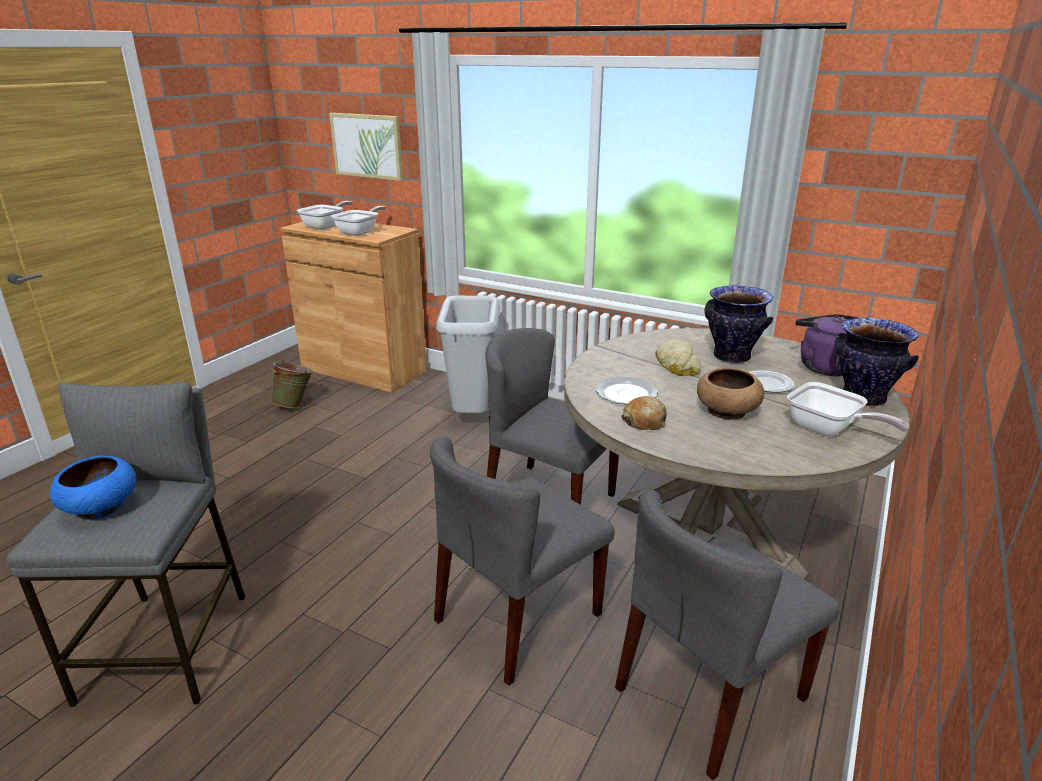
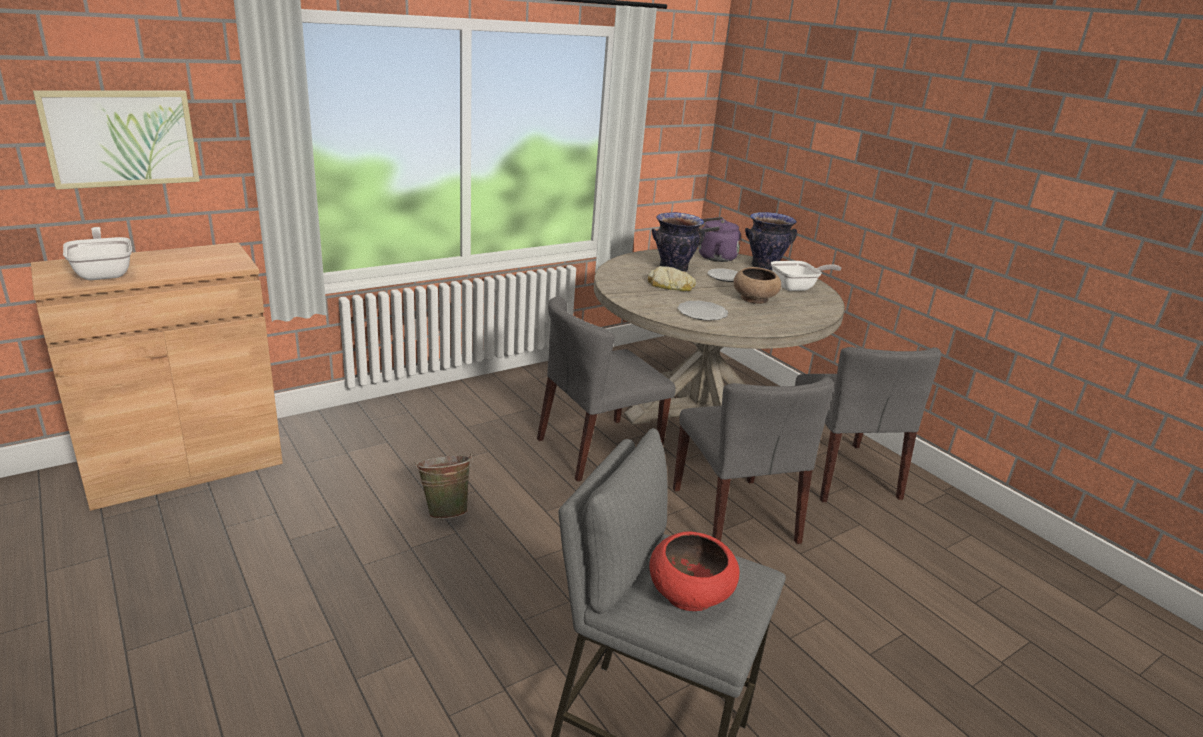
camera: 65 degrees left, 0 degrees up
(100, 508) = (690, 594): blue bowl -> red bowl
(295, 405) = (203, 541): green bucket -> green bucket (445, 510)
(360, 232) = (188, 265): frying pan -> none
(471, 416) = (409, 435): grey trash can -> none
(644, 421) = (750, 322): bread -> none

